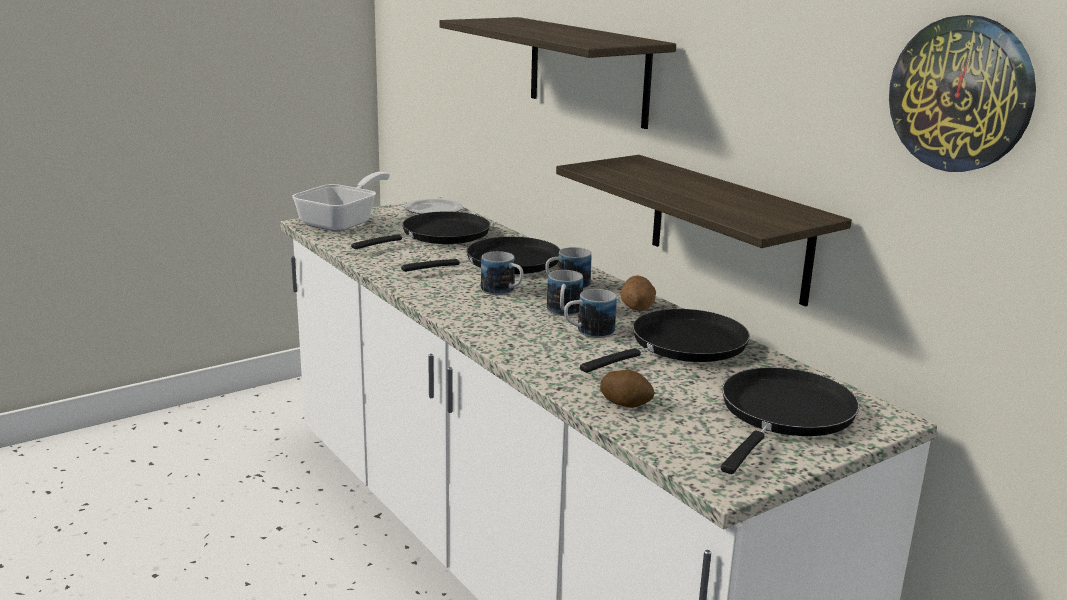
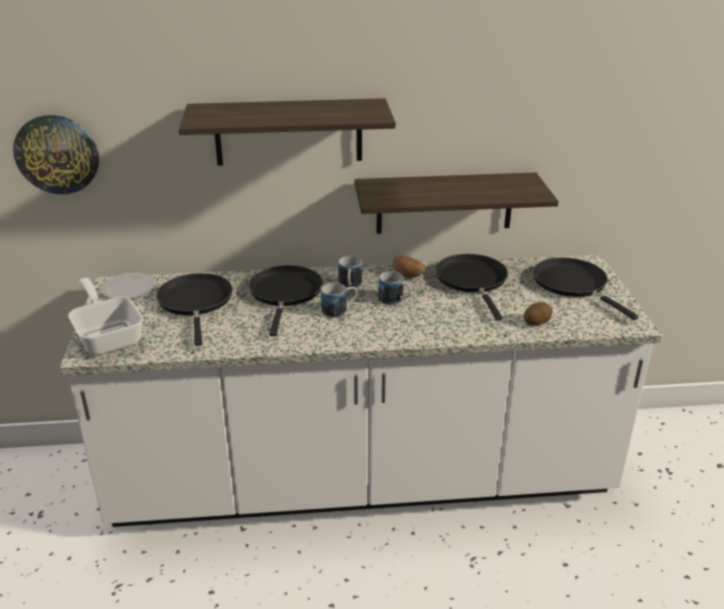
camera: 60 degrees left, 10 degrees up
(588, 332) = (432, 302): mug -> none
(961, 94) = (599, 94): wall clock -> wall clock (57, 154)

